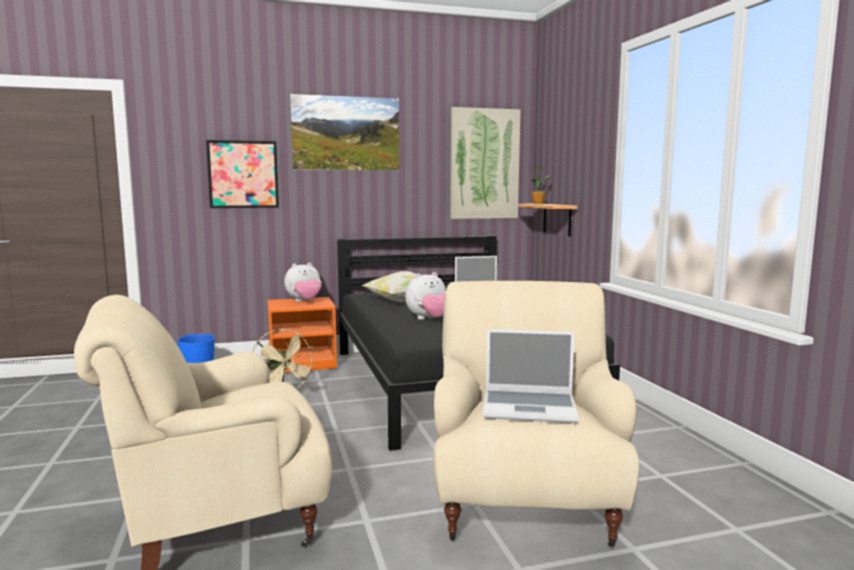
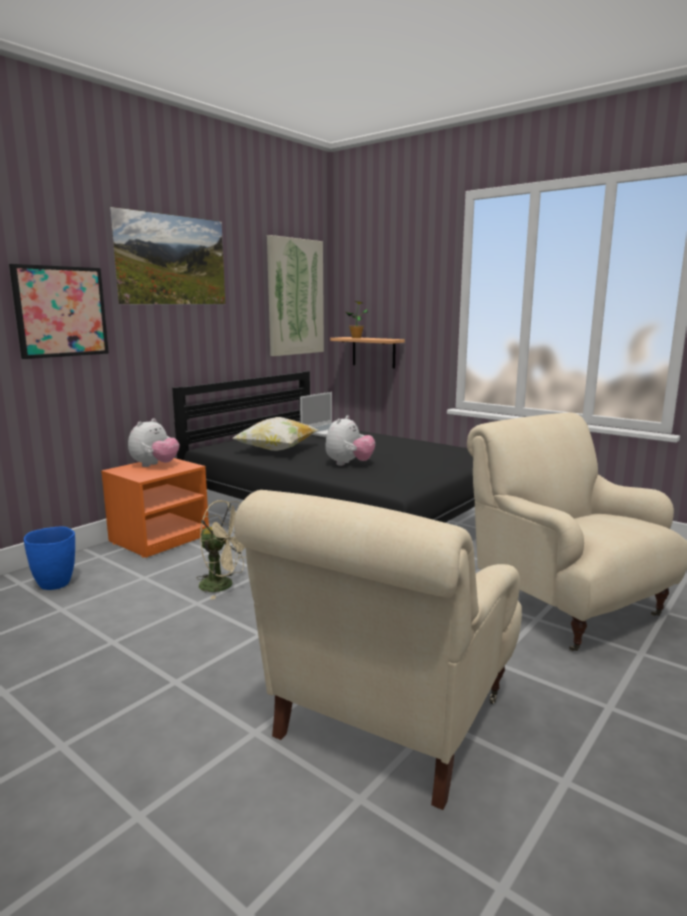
camera: 35 degrees left, 5 degrees up
(530, 408) = (609, 523): laptop -> none

